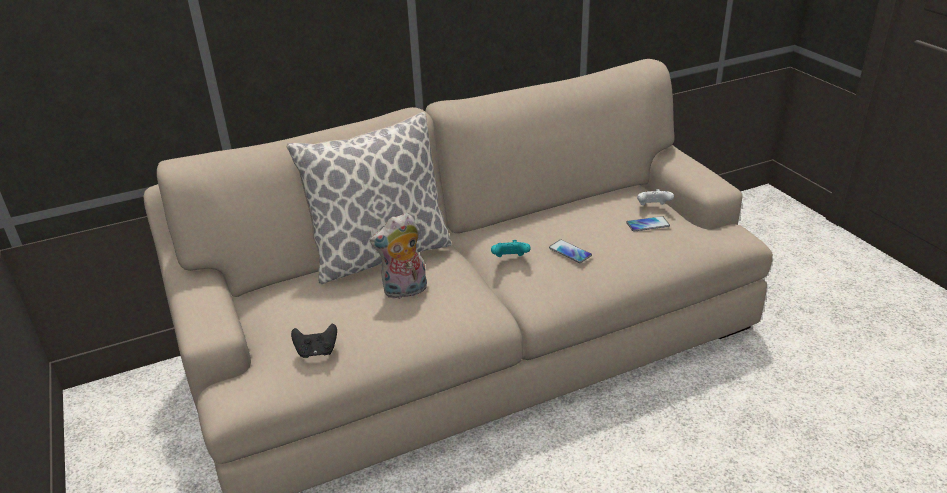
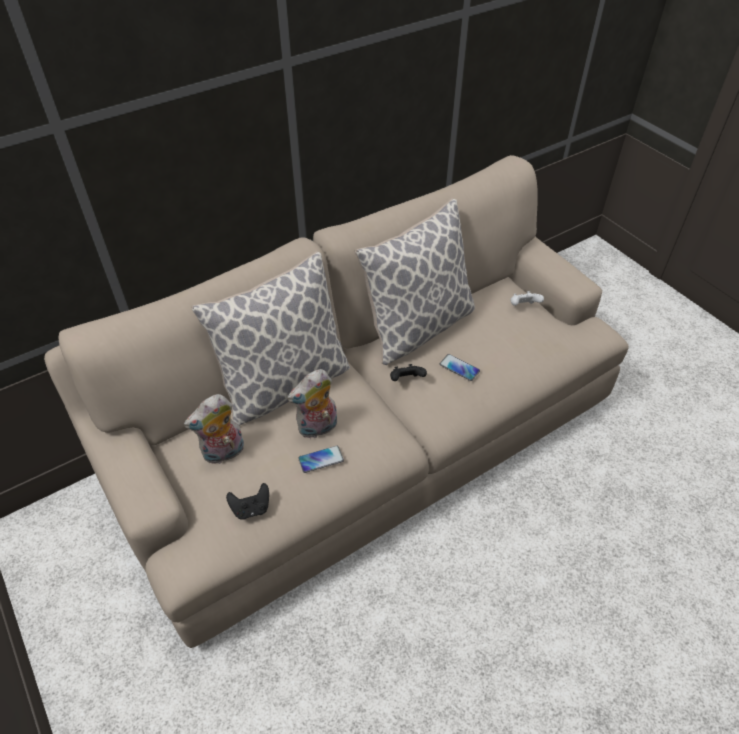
camera: 10 degrees left, 15 degrees up
(302, 305) = (223, 453): none -> plush toy
(510, 259) = (406, 380): turquoise game controller -> black game controller
(533, 217) = (417, 326): none -> pillow
(647, 224) = (522, 329): phone -> phone (321, 459)

